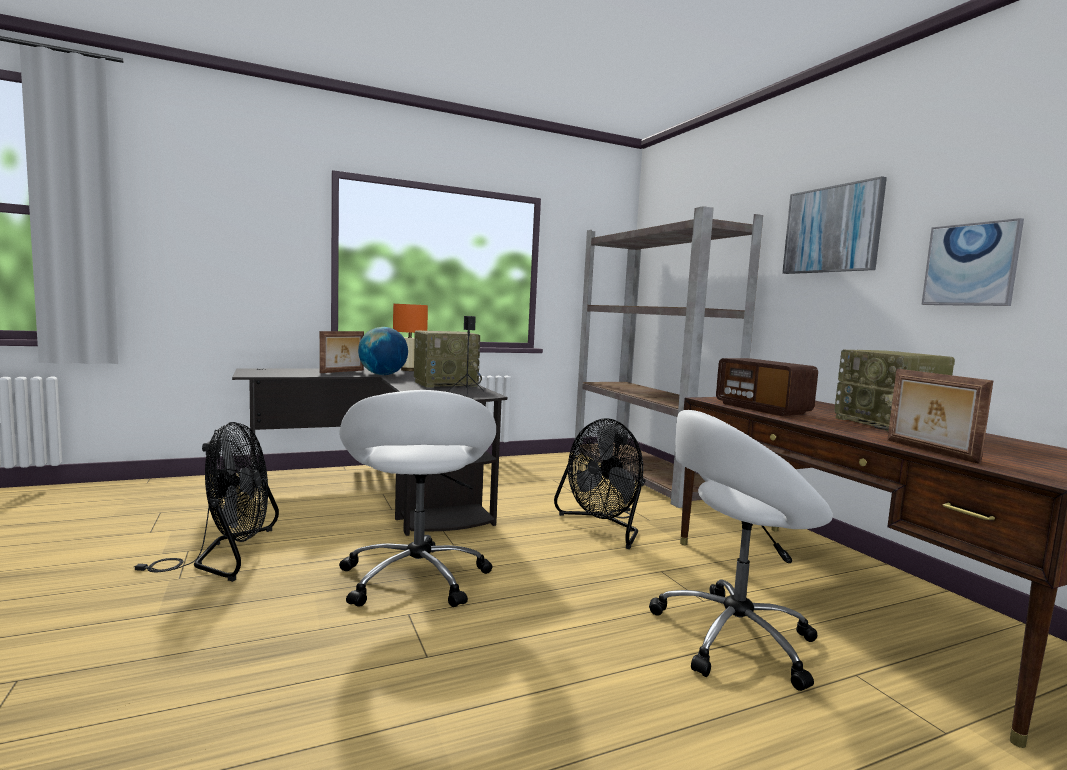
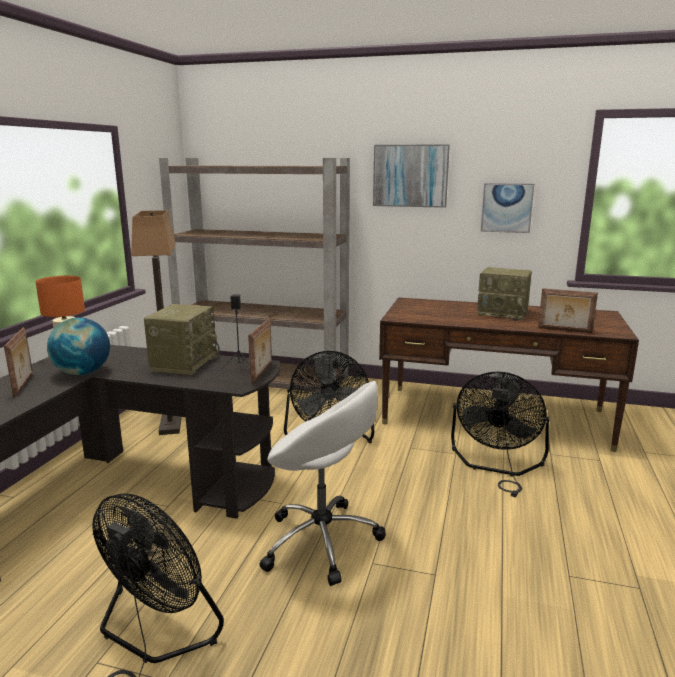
camera: 50 degrees left, 10 degrees up
(467, 396) = (262, 373): none -> picture frame
(507, 472) = (170, 423): none -> floor lamp
(729, 638) = (497, 466): white office chair -> black fan
(762, 409) = (438, 318): radio -> none

